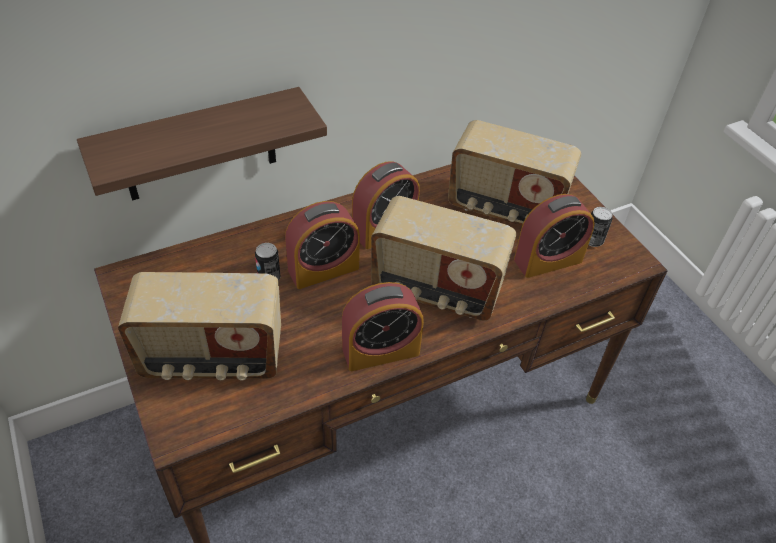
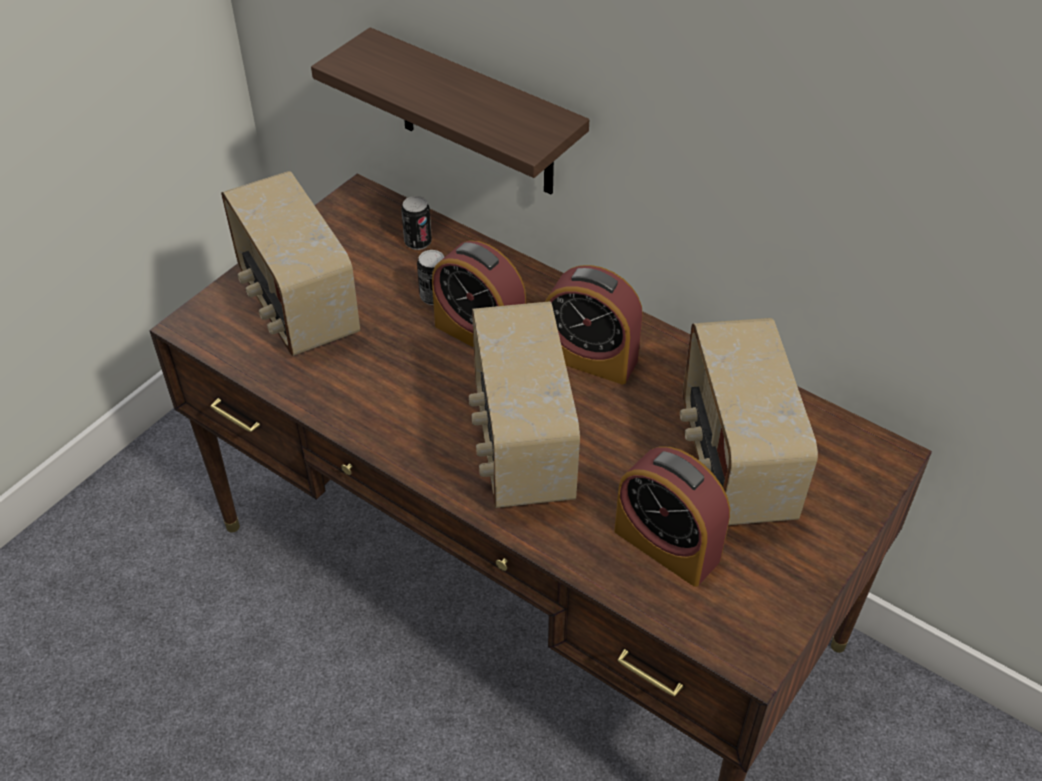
camera: 65 degrees right, 0 degrees up
(380, 351) = (390, 431): alarm clock -> none
(593, 240) = (753, 587): can -> can (418, 242)

